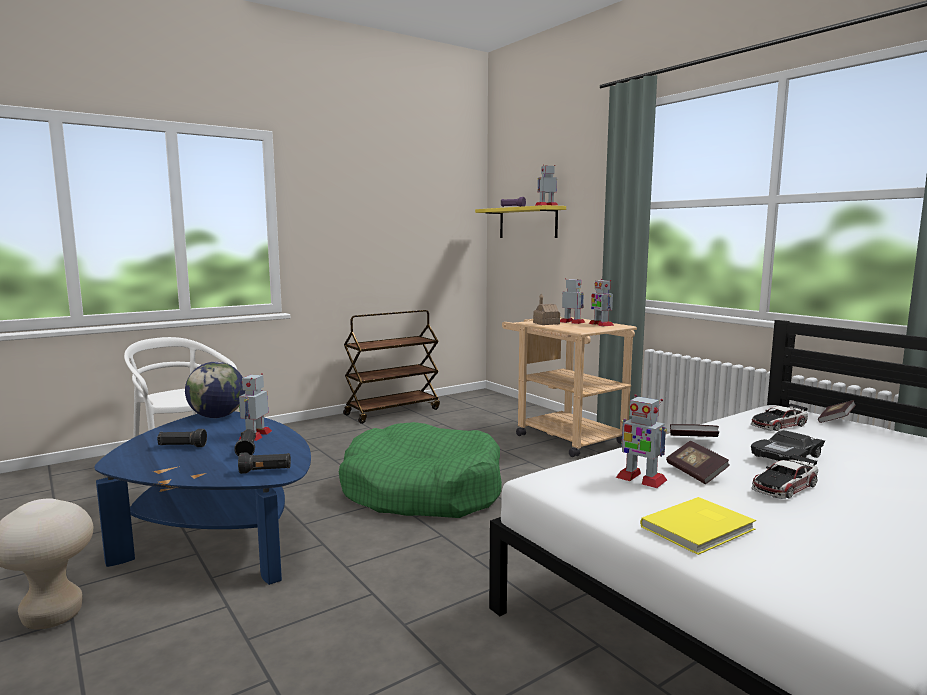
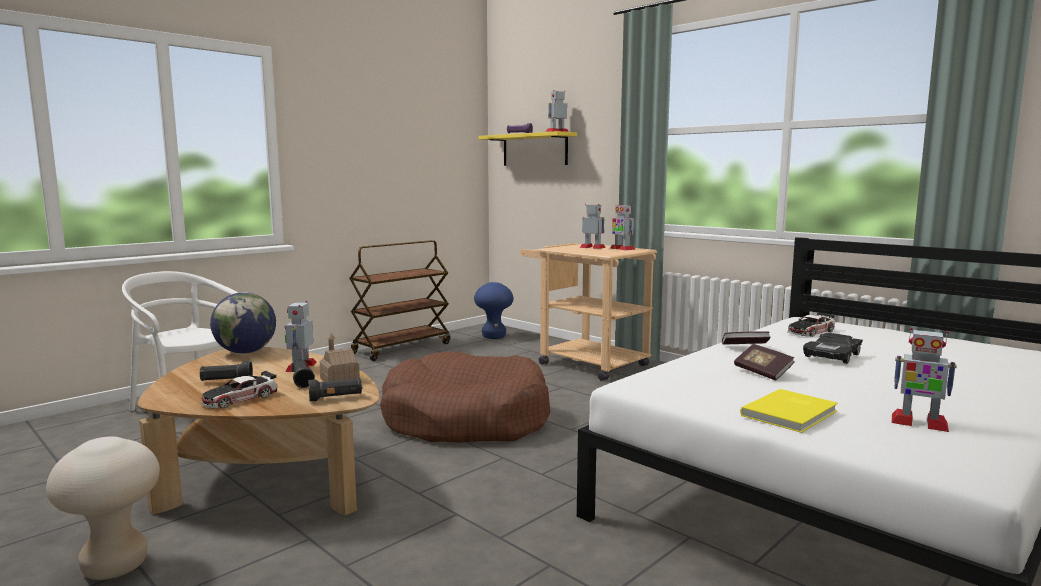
camera: 10 degrees left, 0 degrees up
(220, 534) = (268, 473): blue coffee table -> brown coffee table
(422, 491) = (466, 419): green dog bed -> brown dog bed
(483, 404) = (494, 337): none -> blue stool
(546, 323) = (568, 249): toy house -> toy house (339, 380)
(640, 479) = (717, 379): toy robot -> toy robot (918, 422)
(784, 486) = (843, 378): toy car -> toy car (240, 399)
(835, 420) = (856, 326): book -> none

